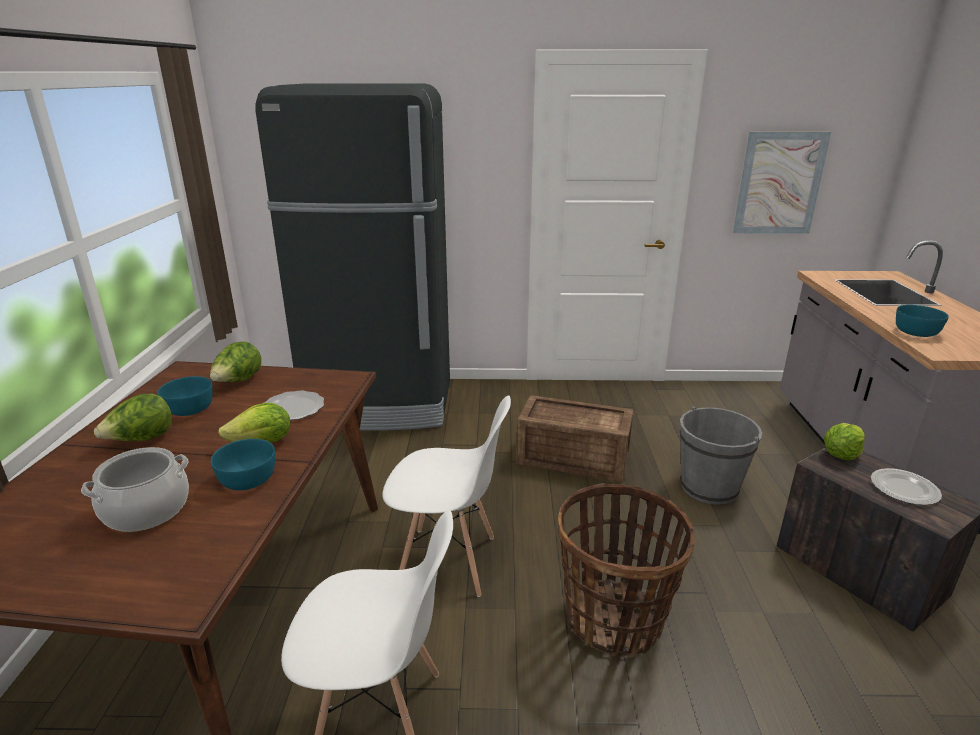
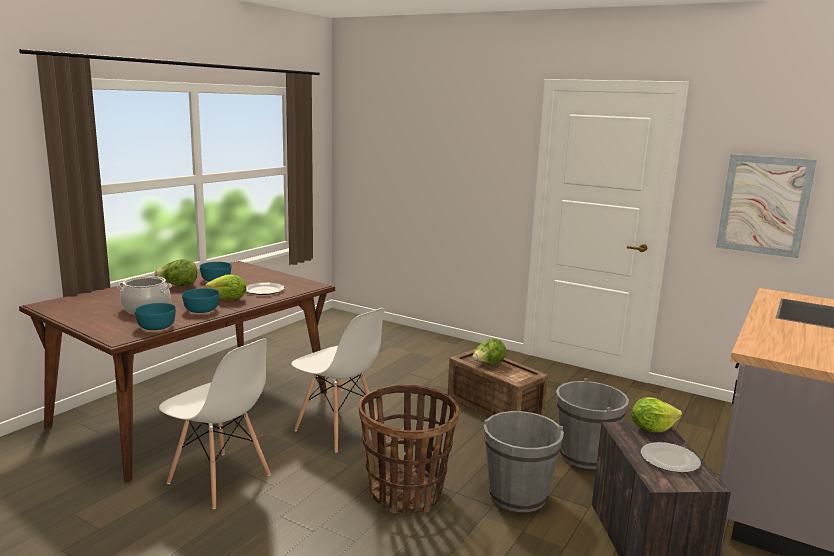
camera: 30 degrees right, 10 degrees down
(238, 382) = (255, 274): lettuce -> lettuce (488, 365)
(381, 403) = (395, 340): black fridge -> none
(711, 566) = (517, 495): none -> grey bucket
(916, 332) = (766, 337): turquoise bowl -> turquoise bowl (155, 326)

